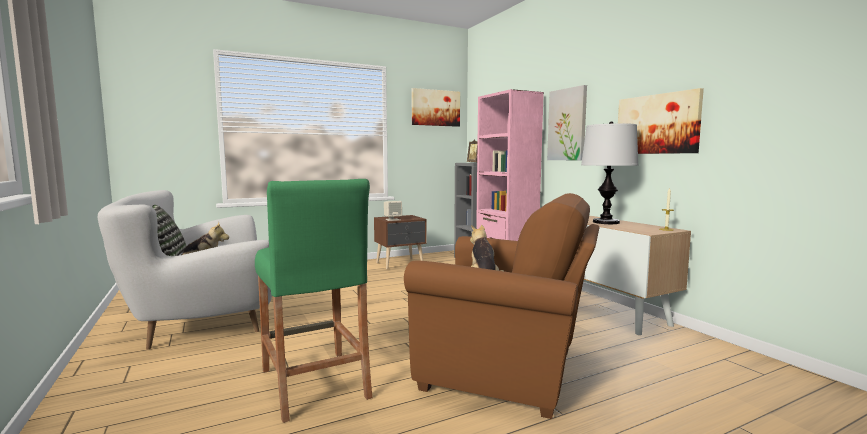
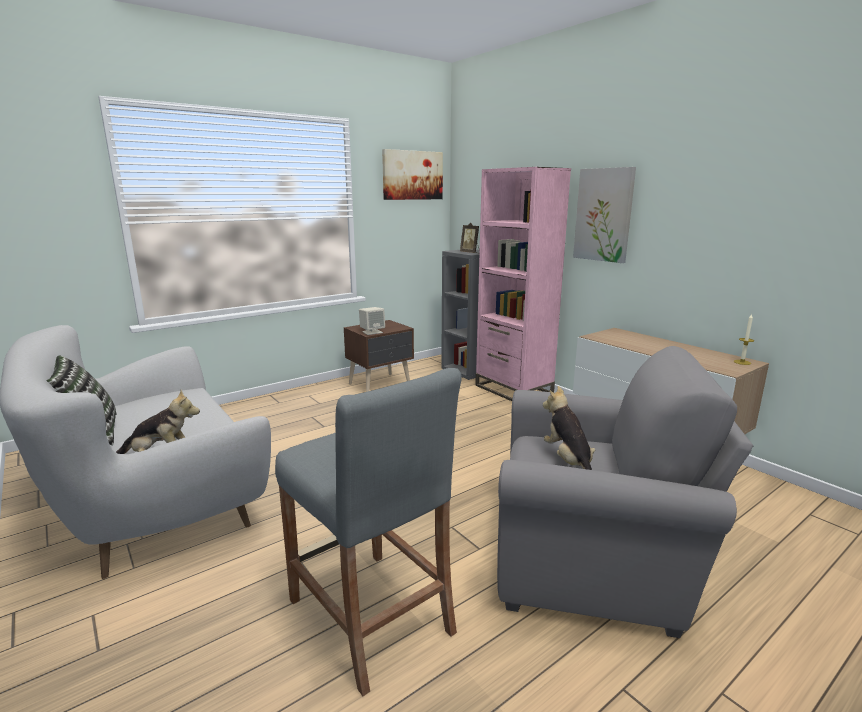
camera: 10 degrees left, 10 degrees up
(314, 383) = (370, 615): green stool -> grey stool
(507, 371) = (594, 562): brown armchair -> grey armchair
(605, 222) = (662, 348): table lamp -> none
(657, 124) = (734, 230): picture -> none

